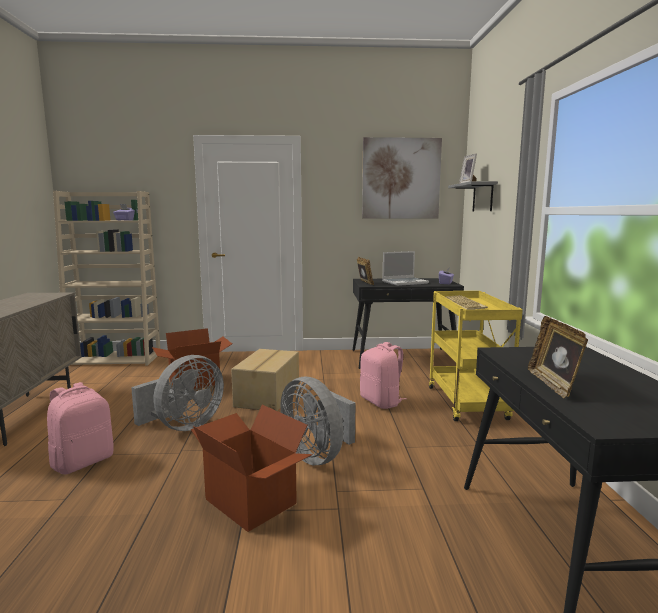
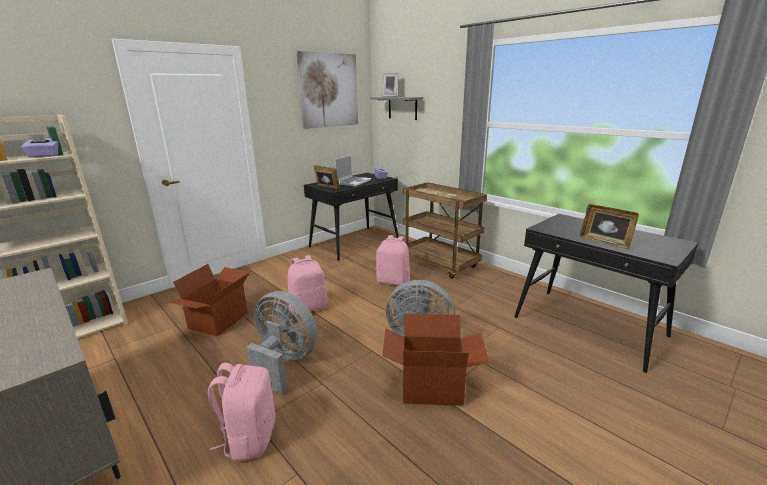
camera: 40 degrees left, 10 degrees up
(184, 426) = (284, 362): grey fan -> grey fan turned 60 degrees counterclockwise
(268, 396) = (308, 307): cardboard box -> pink backpack
(468, 404) = (441, 264): yellow cart -> brown cart

